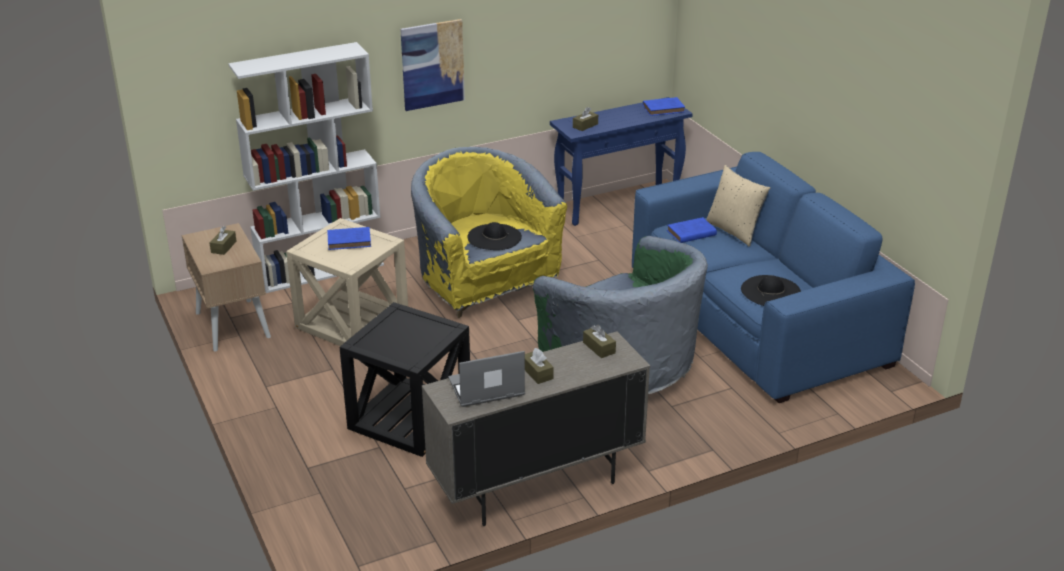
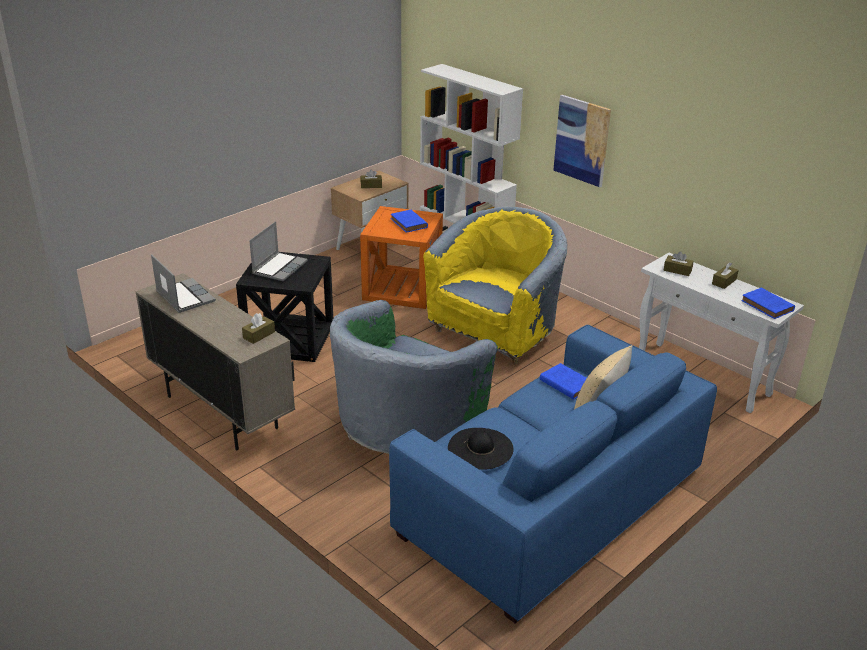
camera: 70 degrees right, 0 degrees up
(352, 321) = (402, 288): beige side table -> orange side table
(398, 338) = (279, 267): none -> laptop
(494, 237) = (488, 288): black hat -> none
(537, 373) = (212, 314): brown tissue box -> brown tissue box (724, 282)
(618, 204) = (703, 377): blue console table -> white console table

